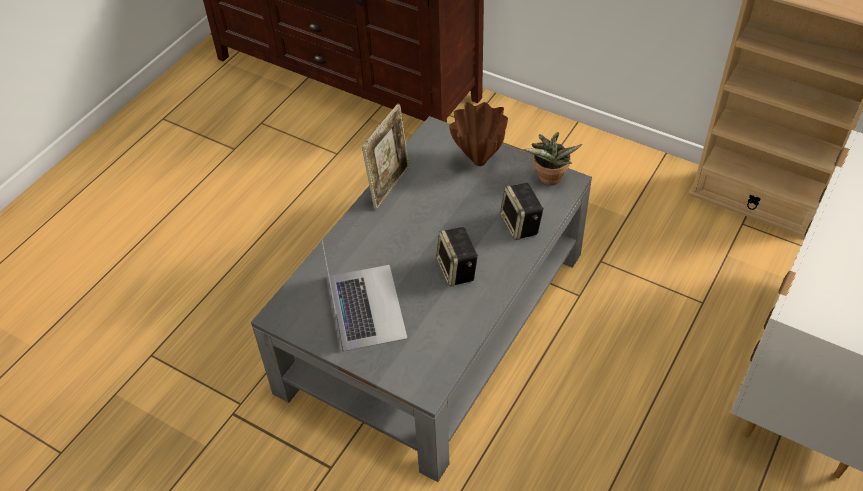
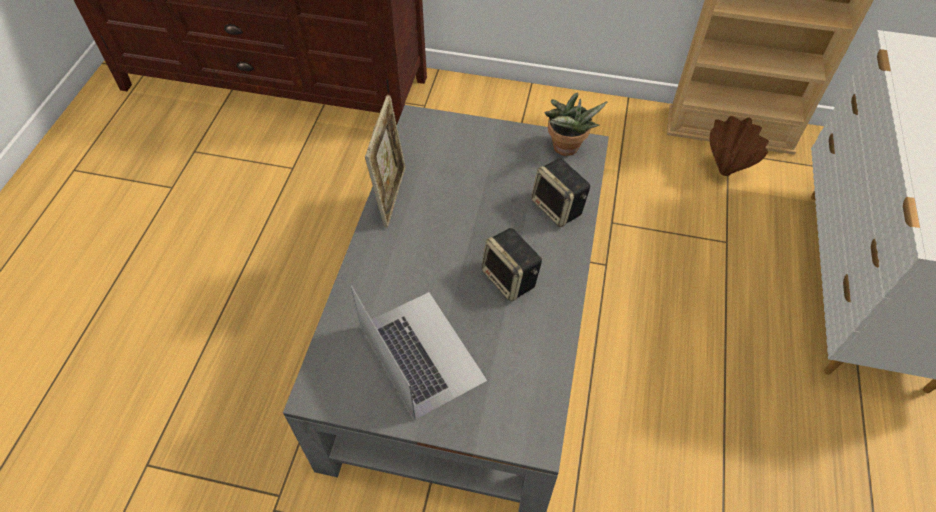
camera: 20 degrees left, 5 degrees up
(479, 160) = (481, 144): brown vase -> brown vase (724, 170)

